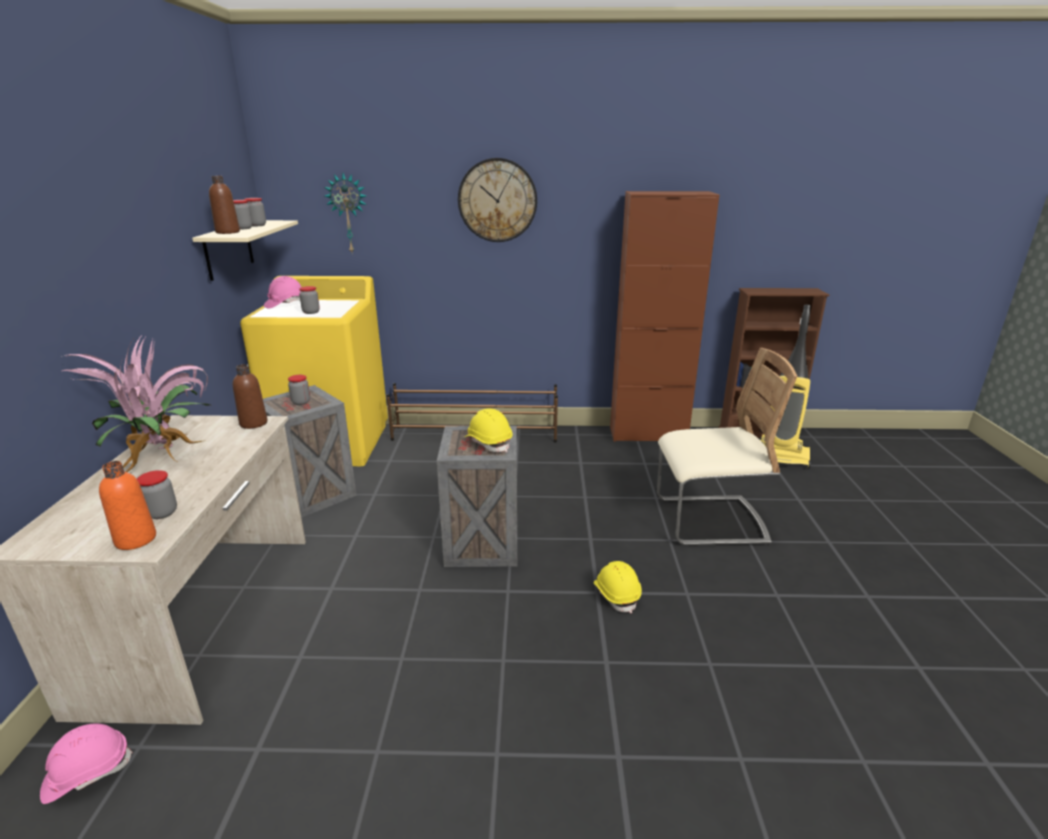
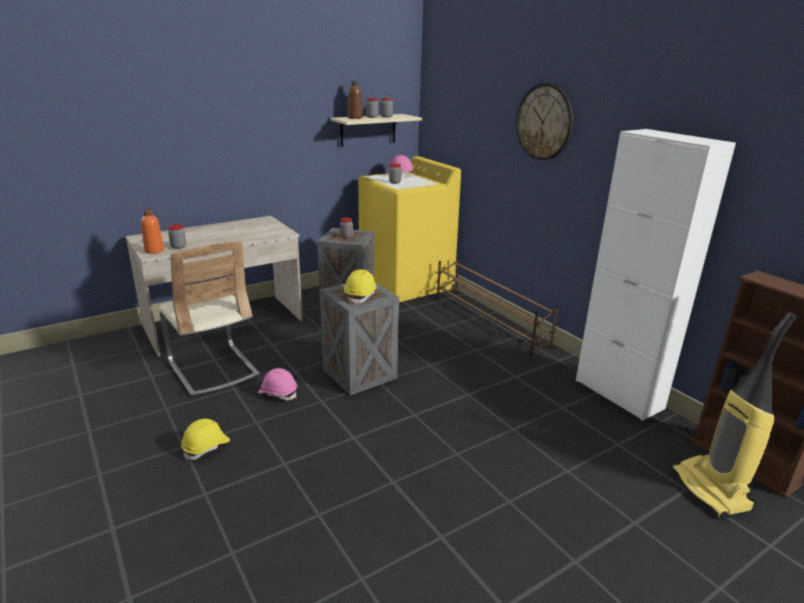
camera: 55 degrees right, 0 degrees up
(87, 773) = (121, 346): pink hard hat -> pink hard hat (278, 393)
(163, 458) = (225, 230): potted plant -> none
(253, 423) = (281, 231): brown bottle -> none
(348, 213) = (457, 118): wall clock -> none
(616, 594) = (359, 447): yellow hard hat -> yellow hard hat (206, 447)
(648, 434) = (618, 394): brown cabinet -> white cabinet
(709, 521) = (513, 469): beige chair -> beige chair (213, 369)

